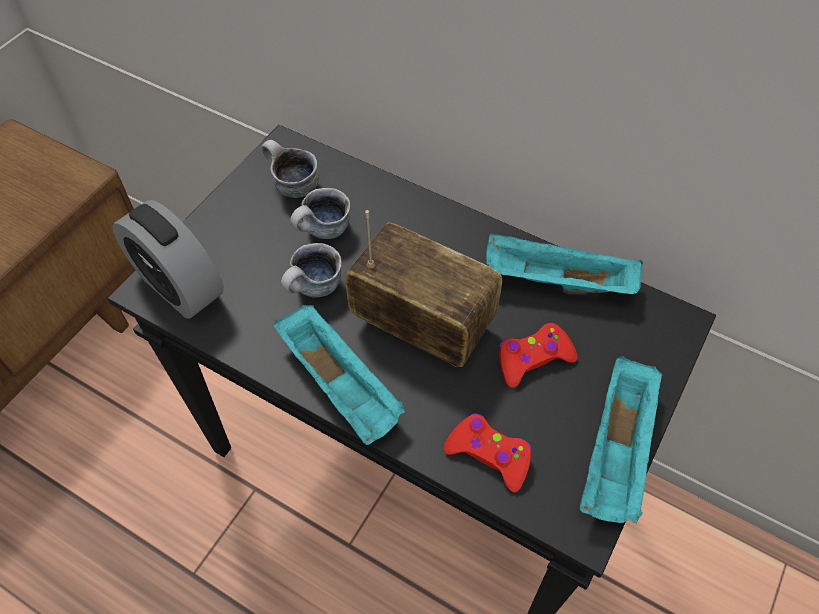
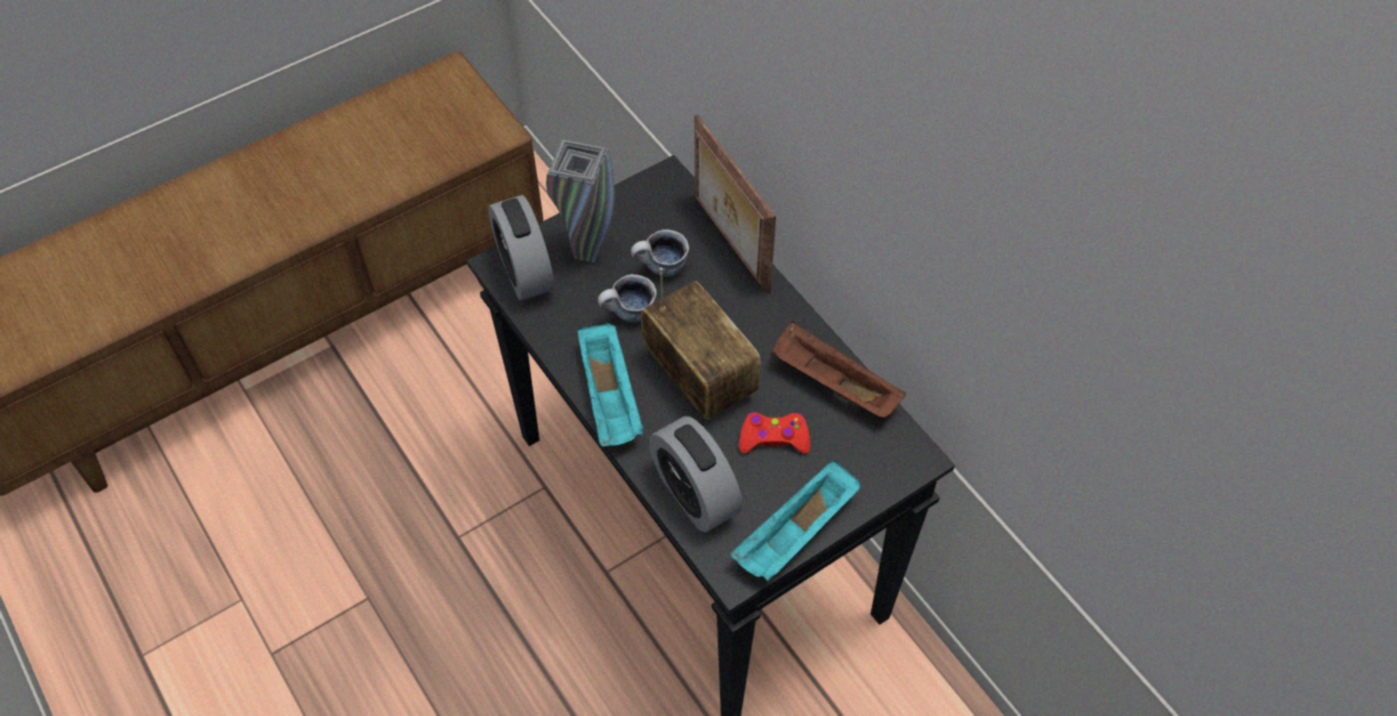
camera: 25 degrees right, 0 degrees up
(238, 243) = (587, 252): none -> grey vase
(291, 186) = (655, 217): mug -> none
(378, 186) = (729, 244): none -> picture frame
(489, 454) = (695, 494): red game controller -> alarm clock
(555, 282) = (832, 384): turquoise tray -> brown tray

